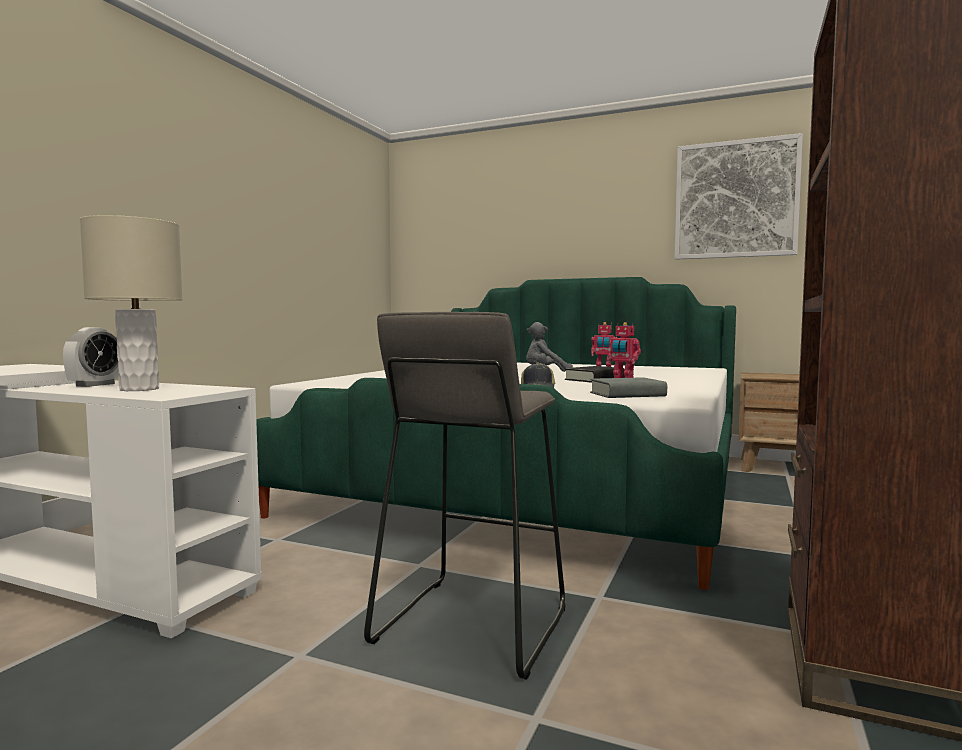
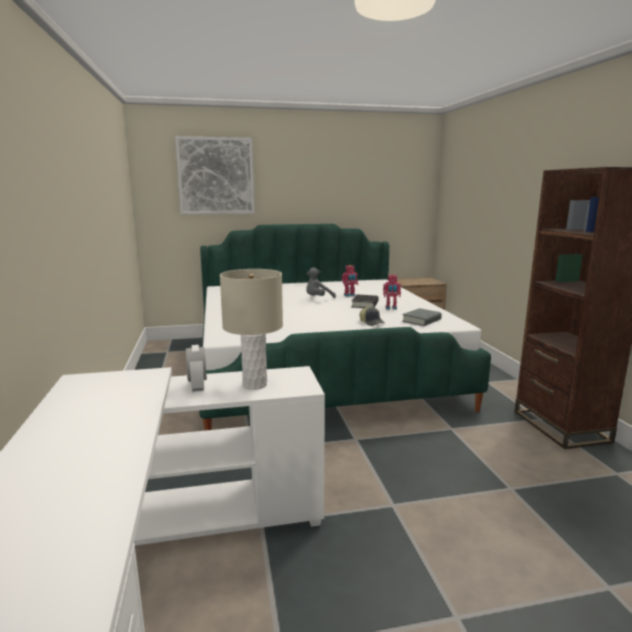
camera: 35 degrees left, 10 degrees up
(471, 625) = (430, 461): grey stool -> none
(735, 199) = (384, 177): picture -> picture (216, 176)

